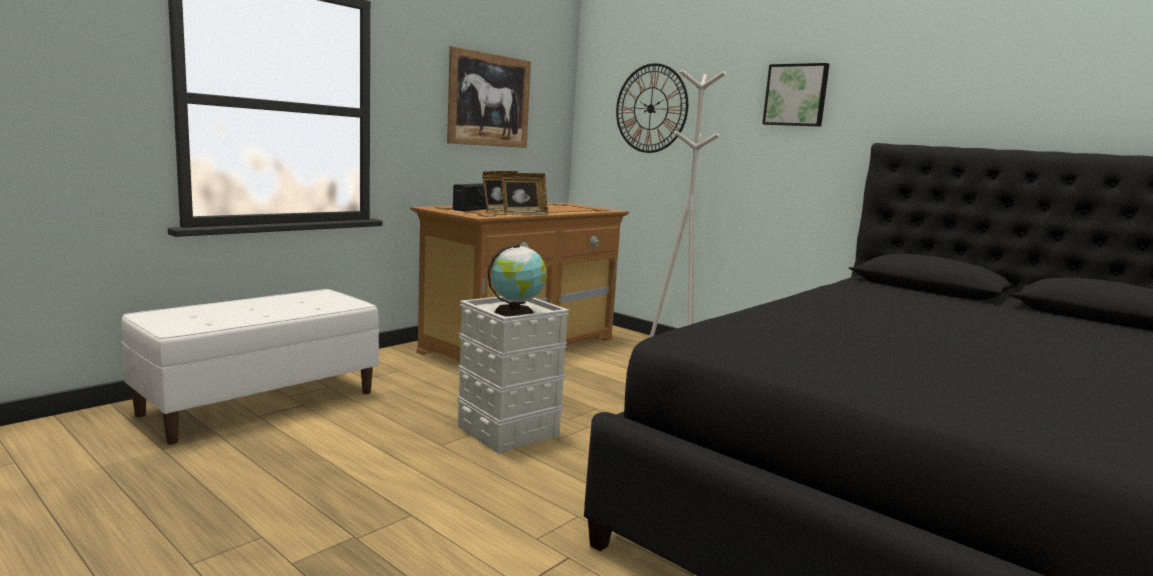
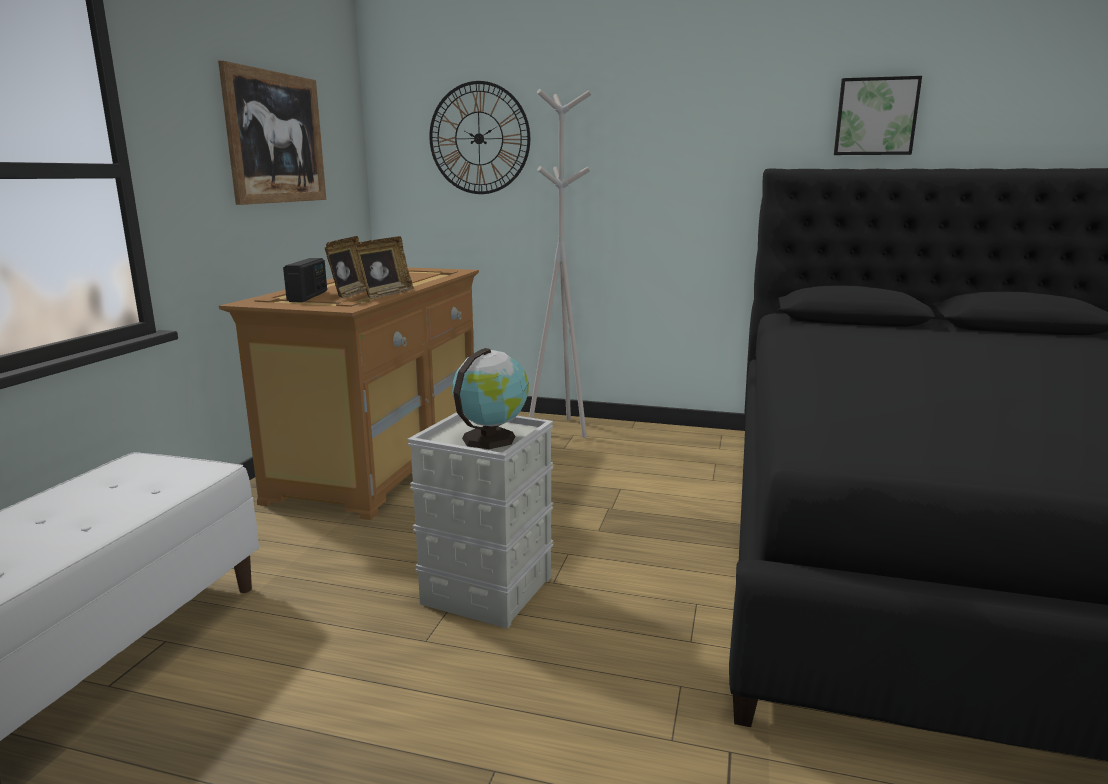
camera: 25 degrees left, 5 degrees up
(796, 95) = (666, 117): picture -> picture (875, 117)

